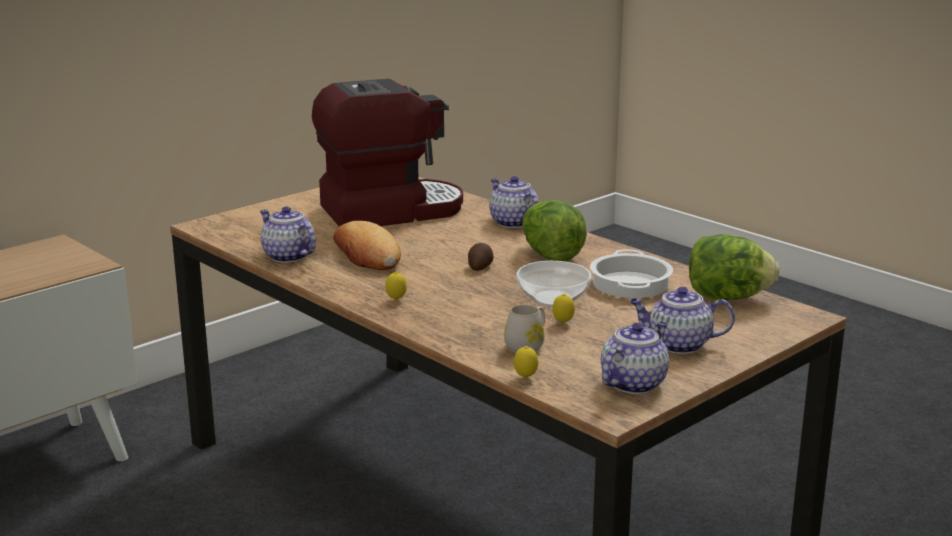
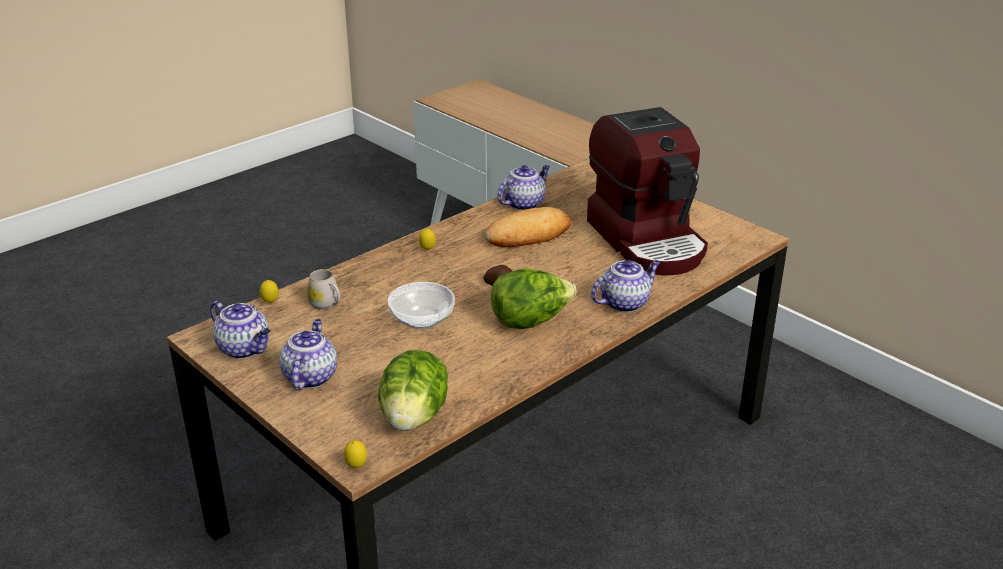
camera: 90 degrees right, 10 degrees up
(563, 323) = (368, 322): lemon -> lemon (356, 467)
(631, 284) = (453, 362): cooking pot -> none

